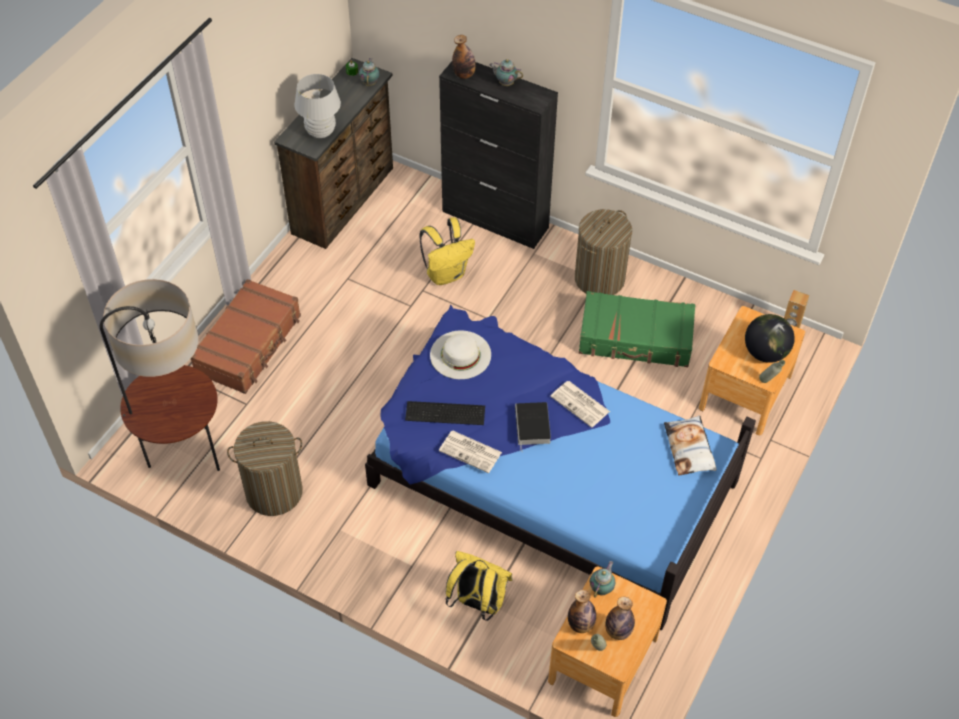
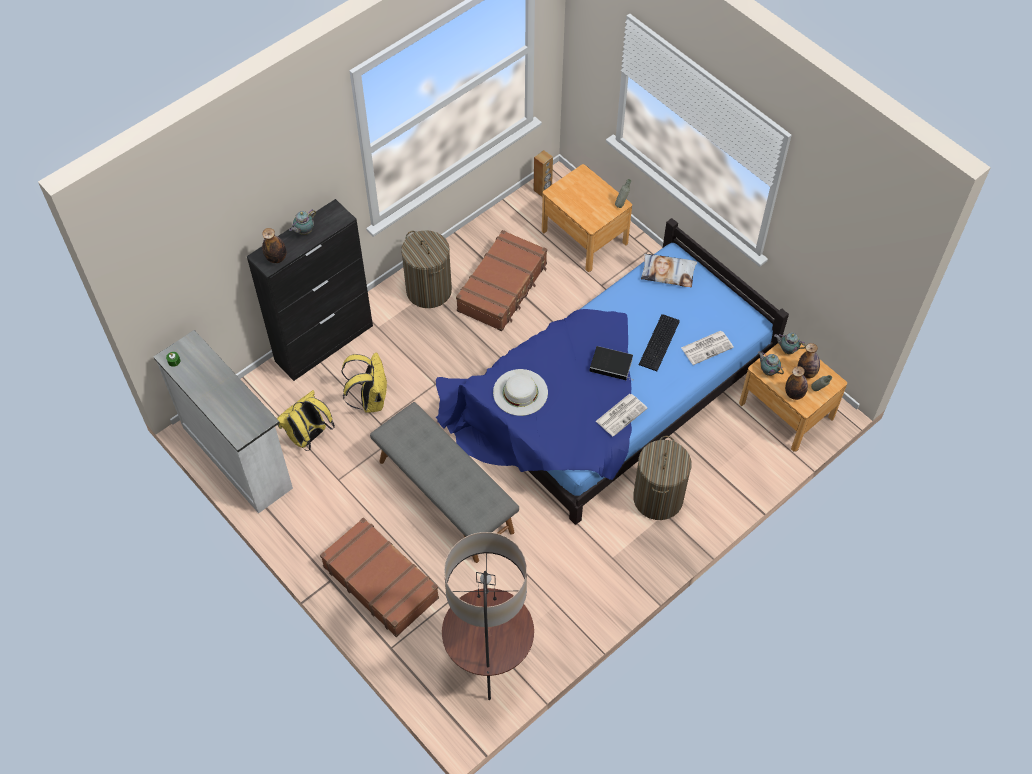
camera: 70 degrees left, 5 degrees up
(274, 492) = (555, 599): laundry basket -> laundry basket (658, 498)
(320, 132) = (245, 408): white table lamp -> none
(345, 200) = (238, 456): brown dresser -> white dresser
(361, 366) = (446, 495): none -> grey bench
(370, 82) = (198, 350): teapot -> teapot (787, 349)
(446, 414) = (577, 421): keyboard -> keyboard (660, 342)
(477, 603) = (713, 477): yellow backpack -> yellow backpack (309, 437)
(581, 404) = (602, 326): newspaper -> newspaper (707, 347)
(635, 339) = (503, 287): green suitcase -> brown suitcase
(765, 353) = (594, 195): globe -> none

